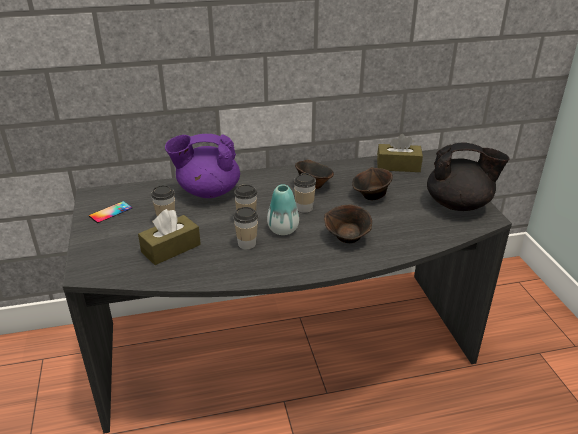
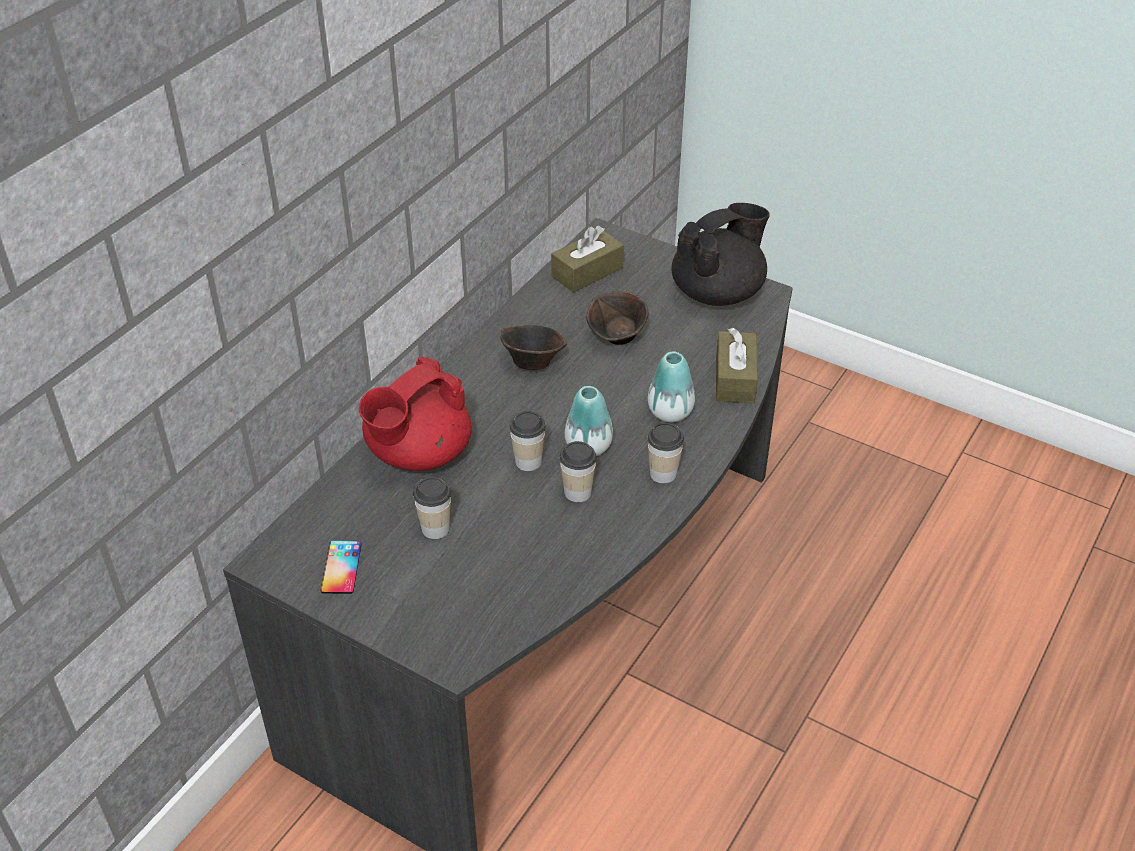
camera: 45 degrees left, 10 degrees up
(171, 248) = (503, 558): brown tissue box -> brown tissue box (735, 378)
(208, 191) = (417, 454): purple teapot -> red teapot
(304, 208) = (569, 402): cup -> cup (663, 474)
(348, 239) = (670, 412): brown bowl -> vase

